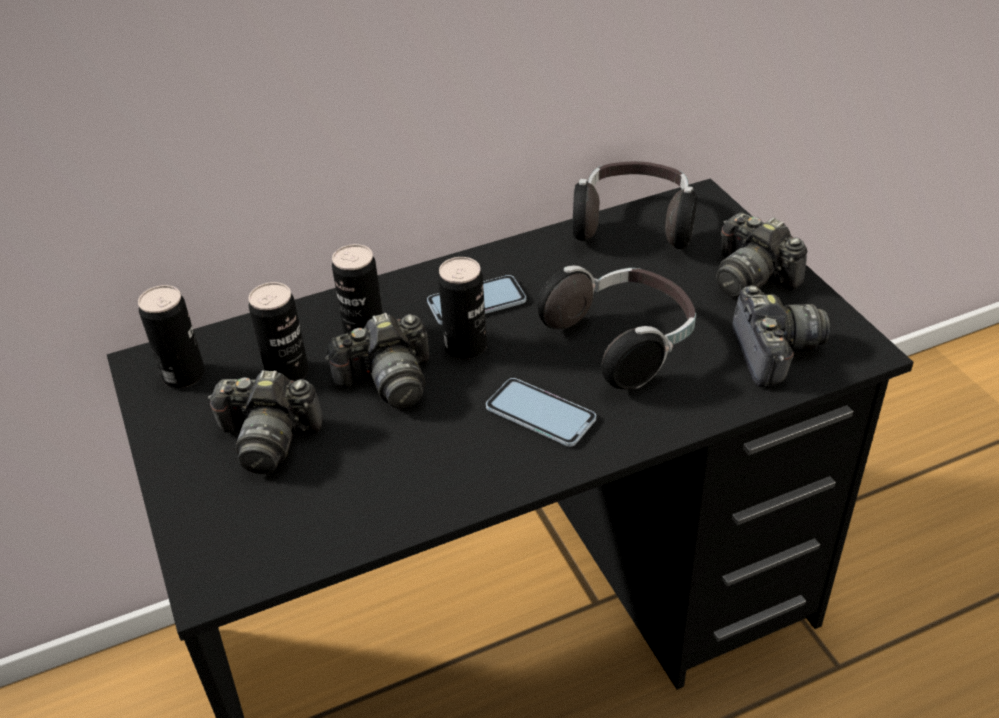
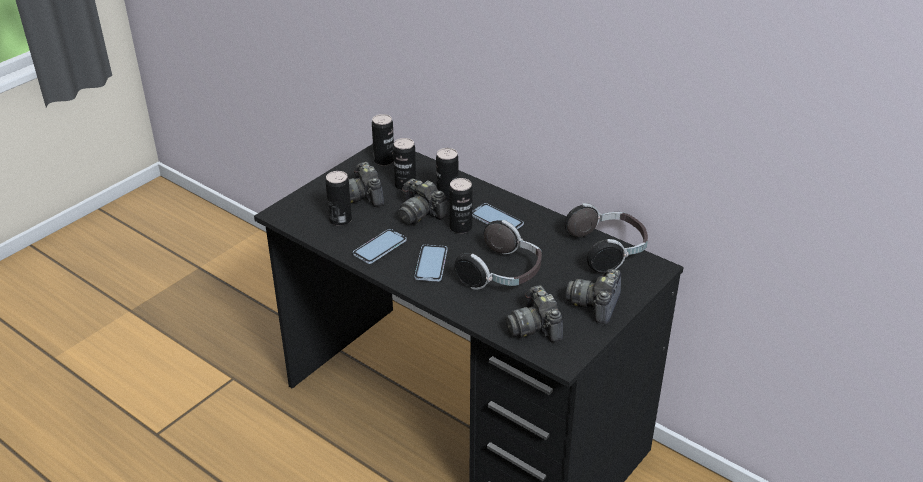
camera: 60 degrees right, 5 degrees down
(316, 493) = (340, 220): none -> can
(445, 464) = (380, 247): none -> phone
(773, 352) = (535, 327): camera -> camera turned 105 degrees clockwise

